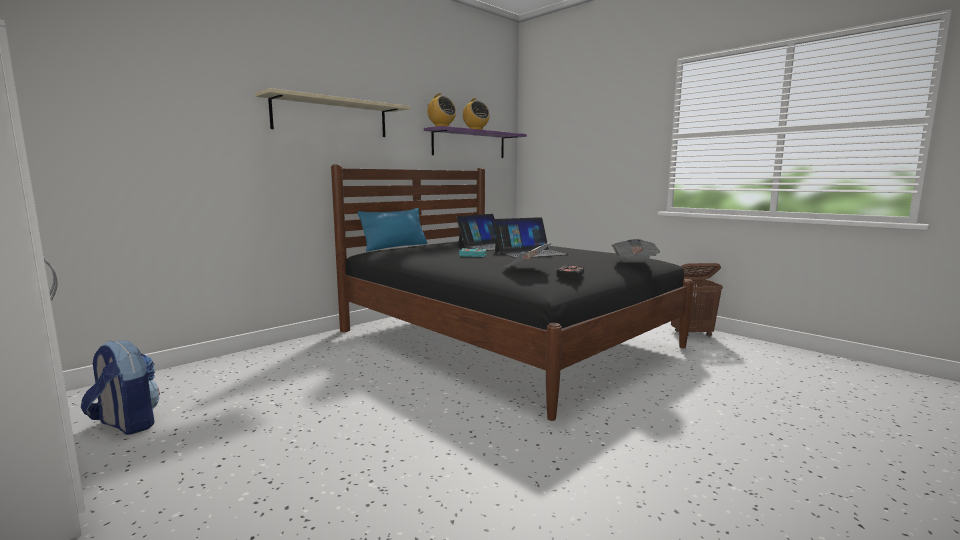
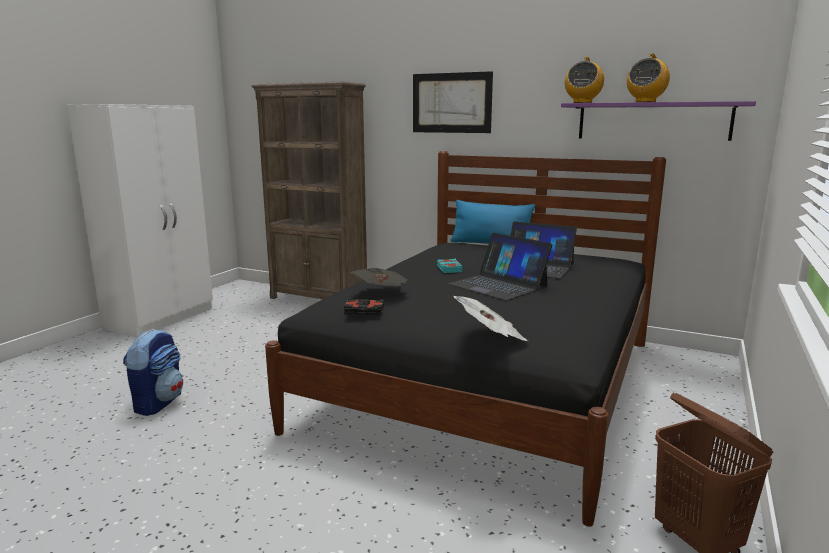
camera: 70 degrees right, 5 degrees up
(126, 424) = (242, 309): backpack -> backpack (158, 402)
(192, 372) = (319, 299): none -> brown bookcase
(331, 117) = (451, 103): beige shelf -> picture

